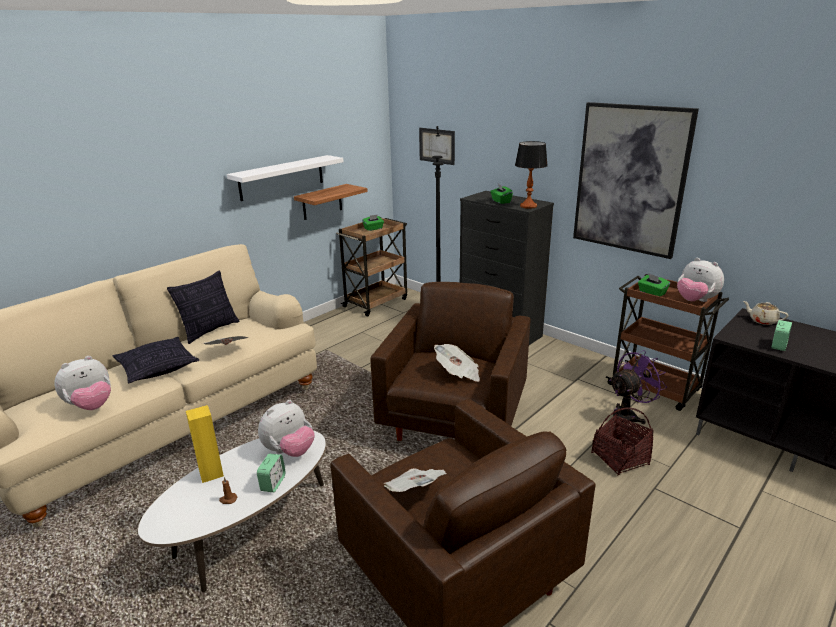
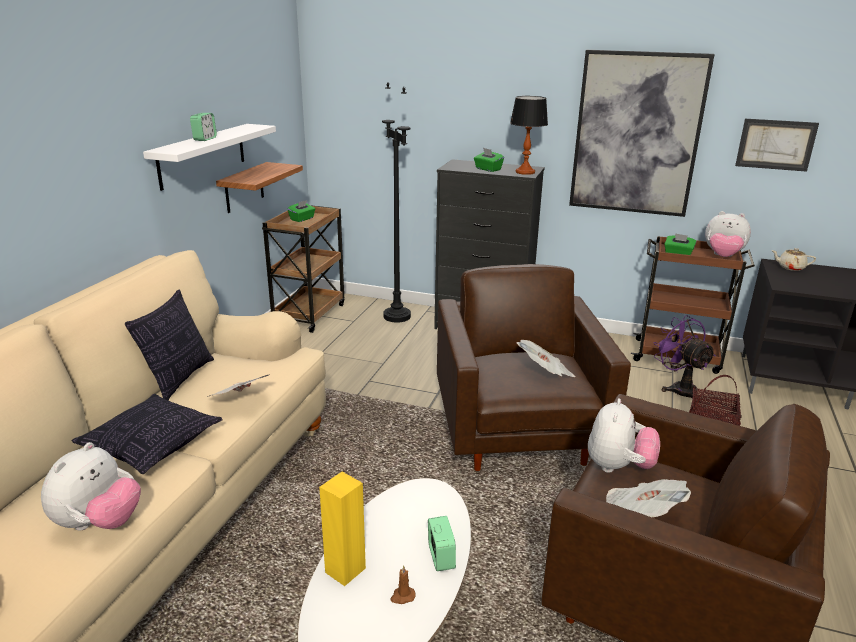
camera: 25 degrees left, 0 degrees up
(289, 451) = (421, 512): plush toy -> plush toy (618, 467)
(437, 146) = (377, 108): picture -> picture (775, 144)
(628, 416) = (679, 388): purple fan -> purple fan turned 60 degrees counterclockwise
(778, 346) = (828, 288): alarm clock -> alarm clock (205, 139)

